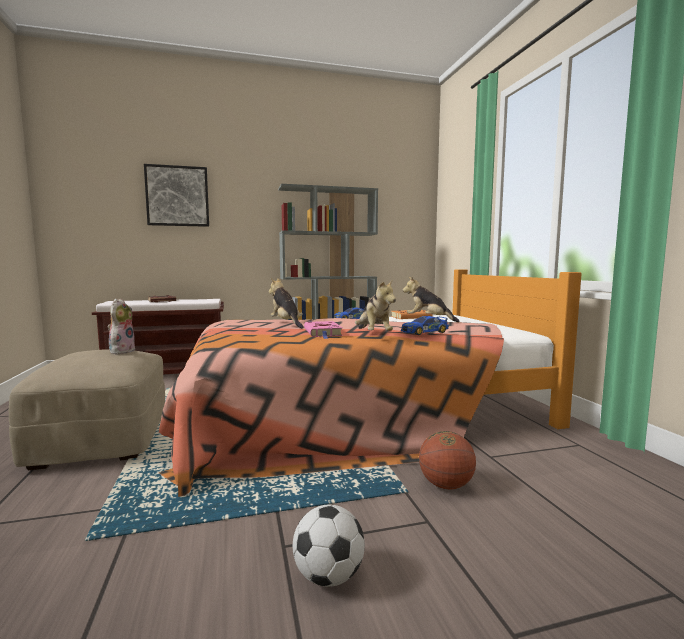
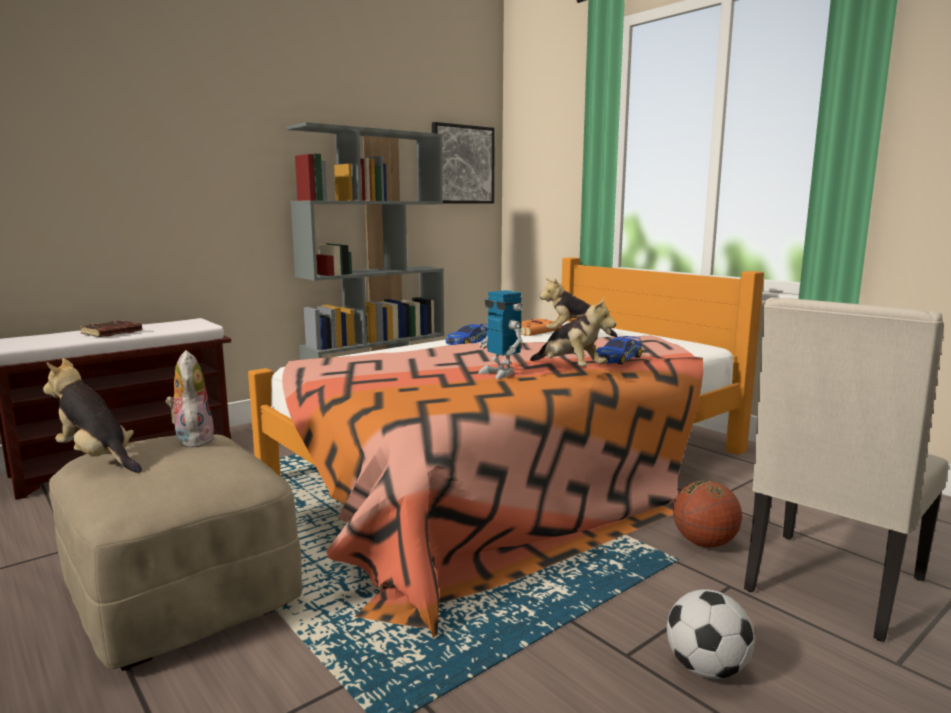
camera: 25 degrees left, 5 degrees up
(177, 196) = (109, 135): picture -> picture (462, 164)
(286, 324) = (409, 361): plush toy -> plush toy (98, 459)
(323, 333) = (500, 373): pink book -> toy robot
(524, 546) = (830, 585): none -> beige chair

